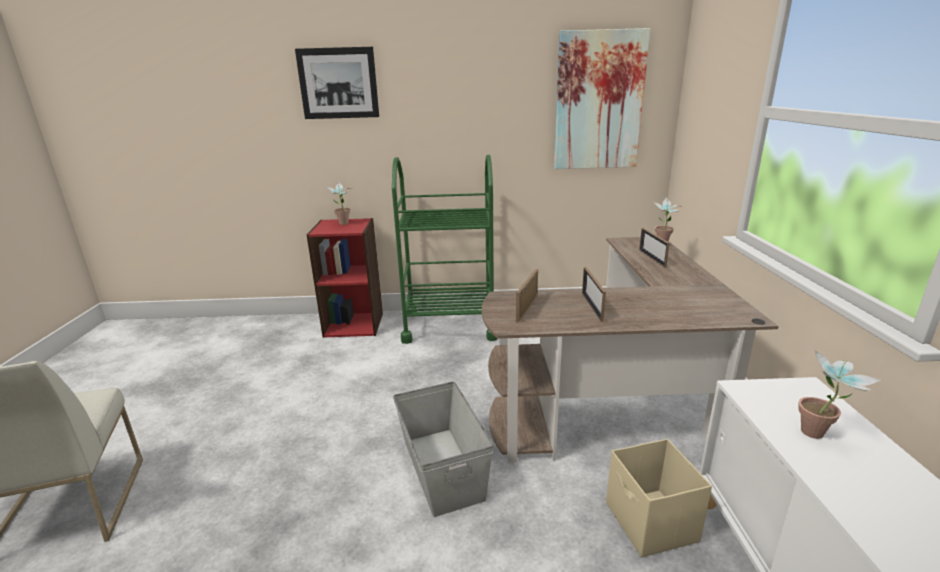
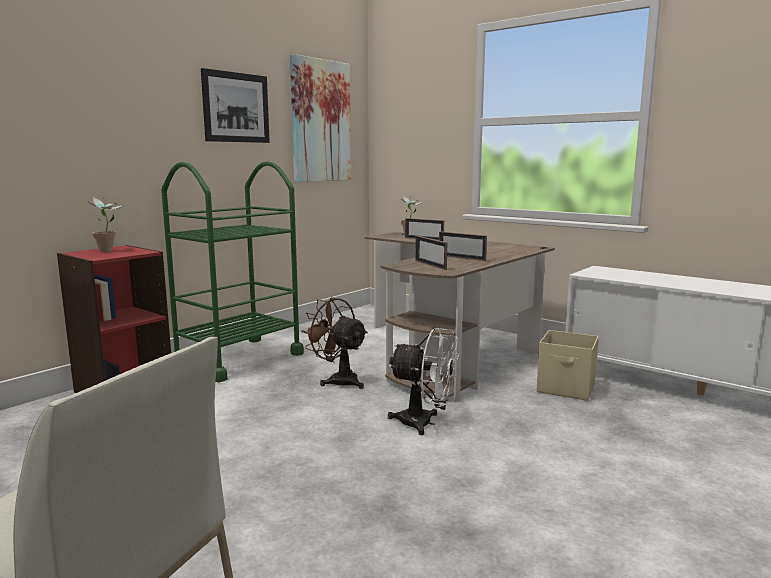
camera: 50 degrees left, 10 degrees down
(338, 83) = (79, 74): picture -> picture (236, 107)
(443, 468) = (424, 423): grey storage box -> white fan
(470, 382) = (338, 380): none -> brown fan
(820, 436) = (639, 277): potted plant -> none

